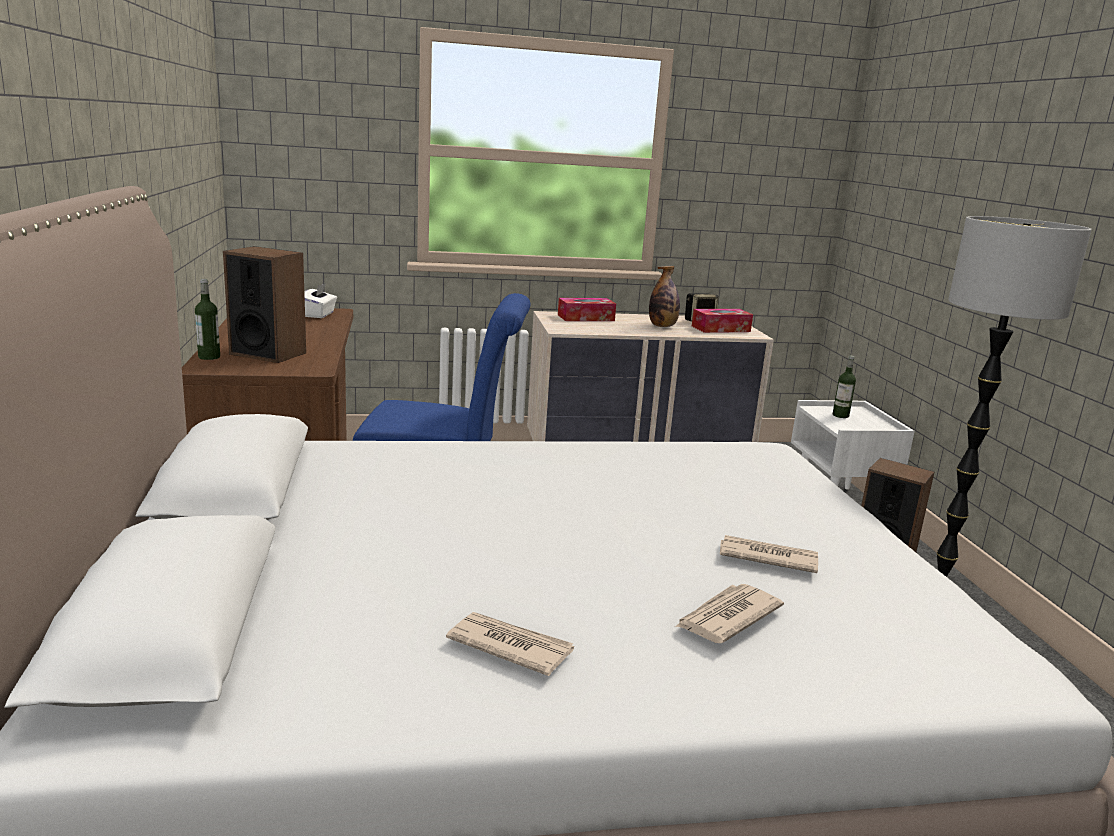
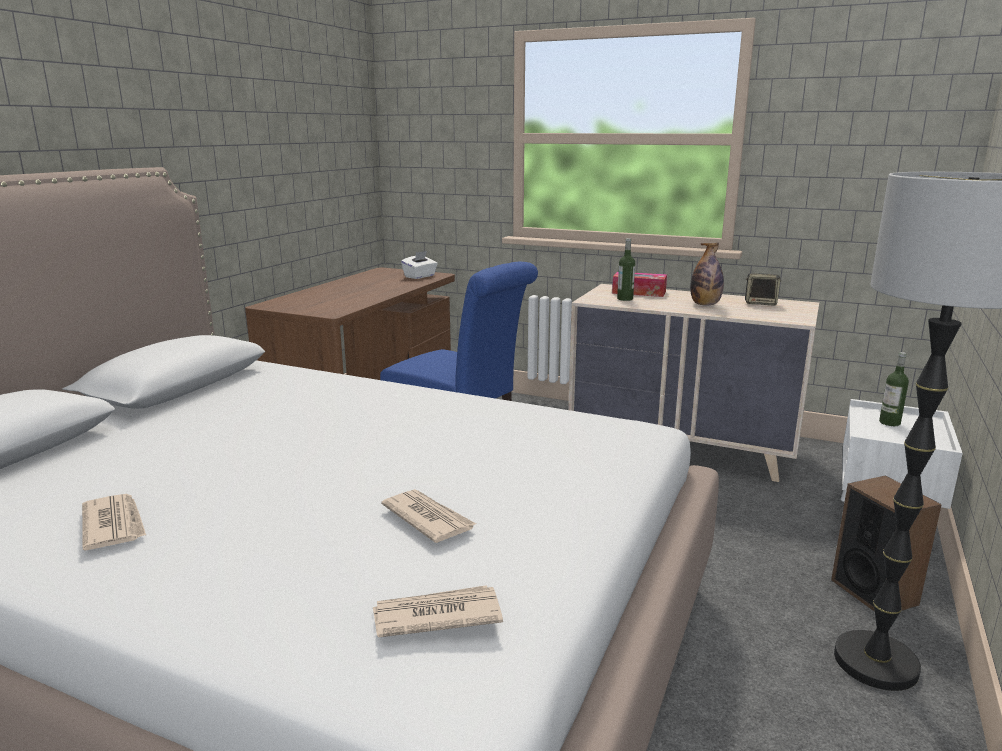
camera: 35 degrees right, 0 degrees up
(209, 357) = (284, 299): bottle -> bottle (625, 299)
(268, 353) = (326, 300): speaker -> none
(720, 329) = (769, 312): tissue box -> none
(727, 617) = (287, 553): newspaper -> newspaper (435, 616)

